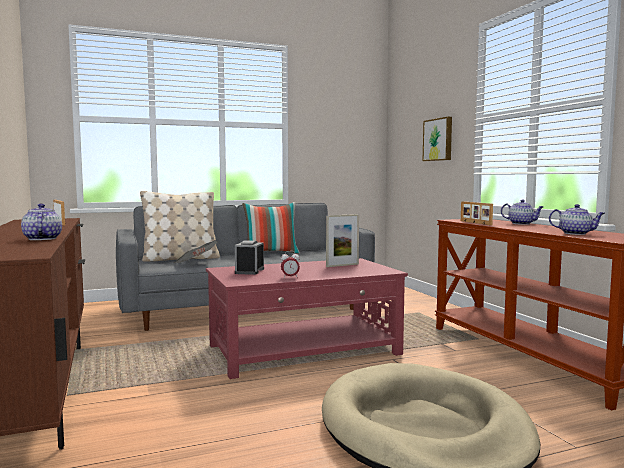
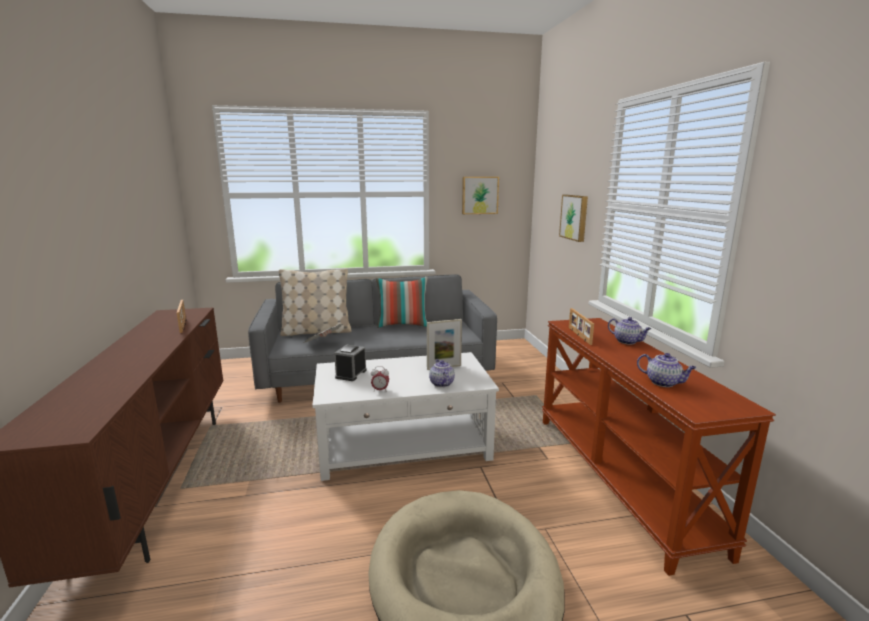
camera: 10 degrees right, 10 degrees up
(42, 239) = (129, 378): teapot -> teapot (441, 383)
(305, 350) = (404, 444): red coffee table -> white coffee table
(336, 130) = (479, 195): none -> picture

